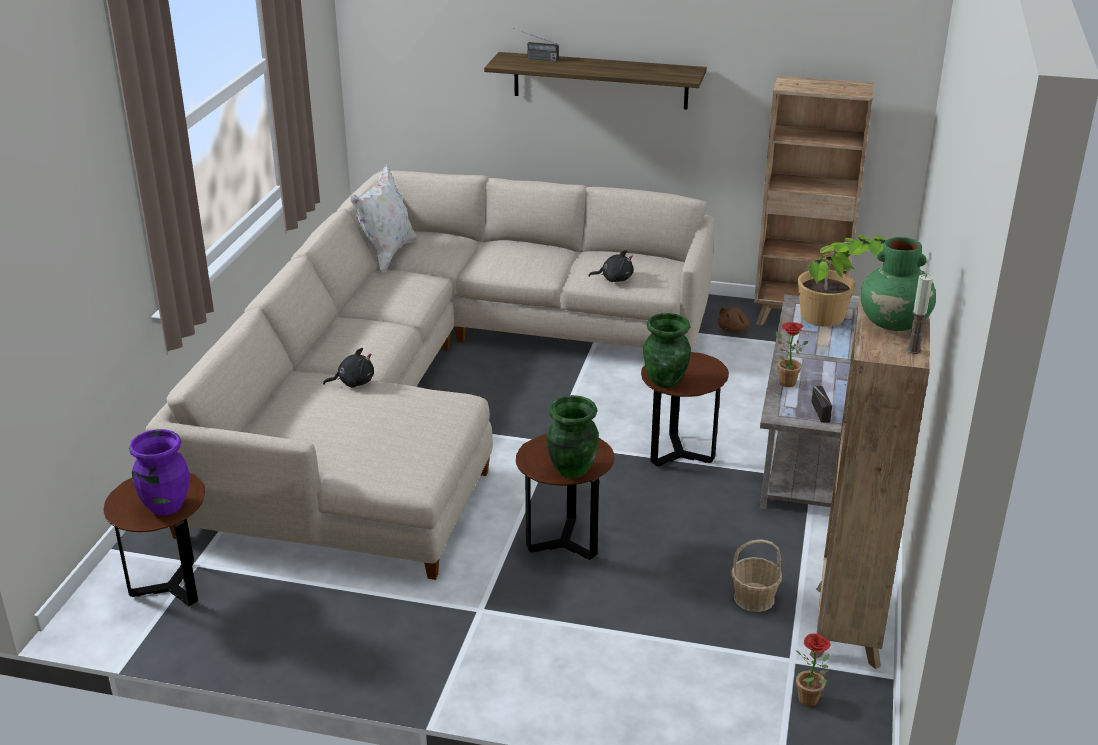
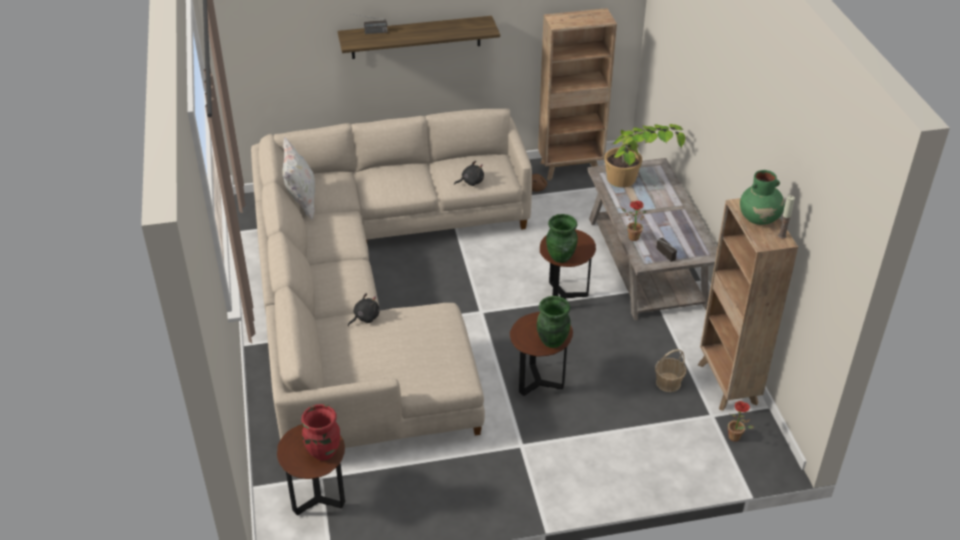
camera: 25 degrees left, 10 degrees up
(165, 506) = (323, 452): purple vase -> red vase

